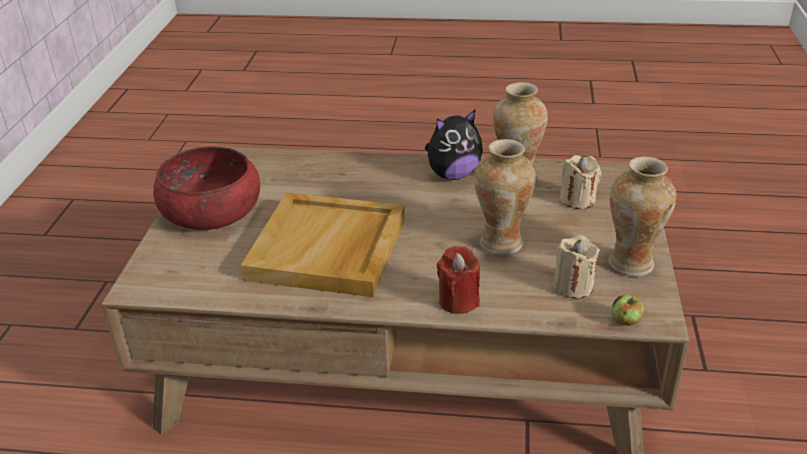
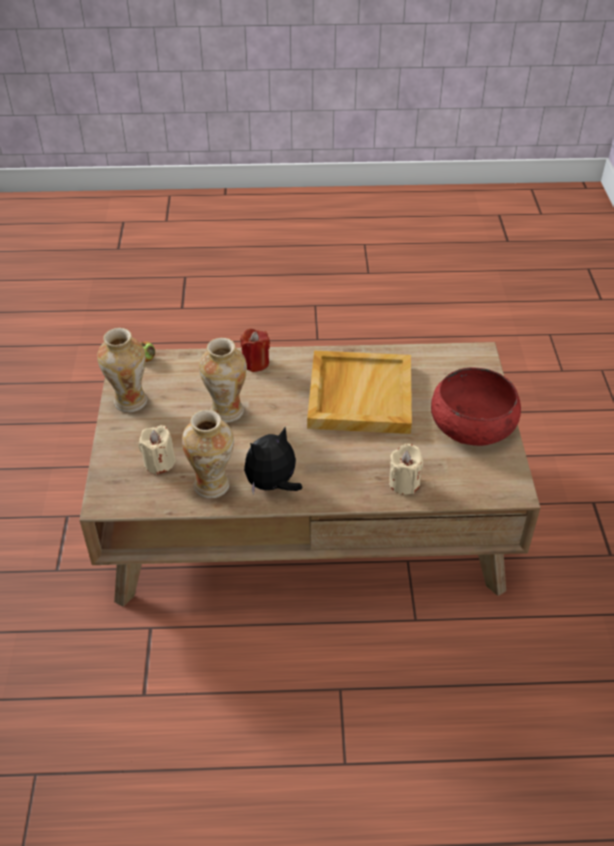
camera: 170 degrees right, 10 degrees up
(573, 286) = (176, 380): beige candle -> beige candle (404, 483)

